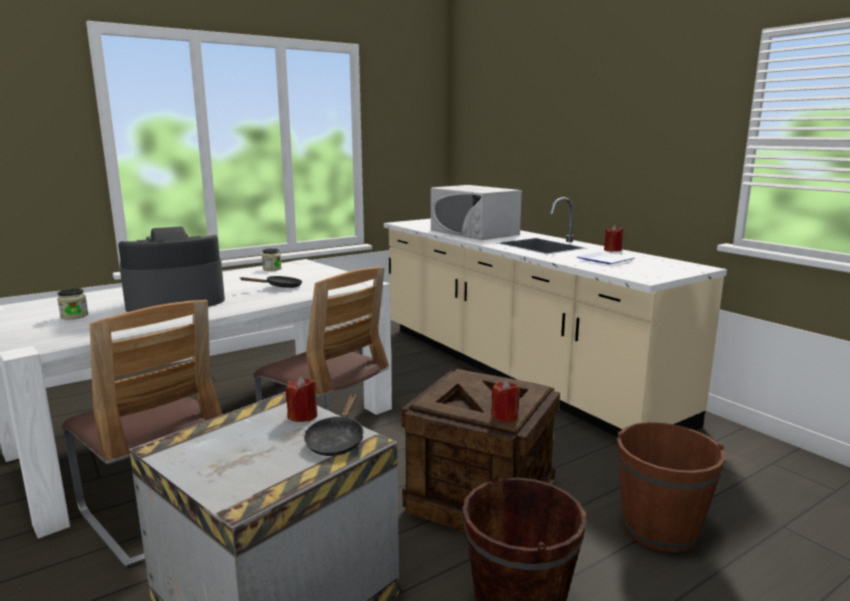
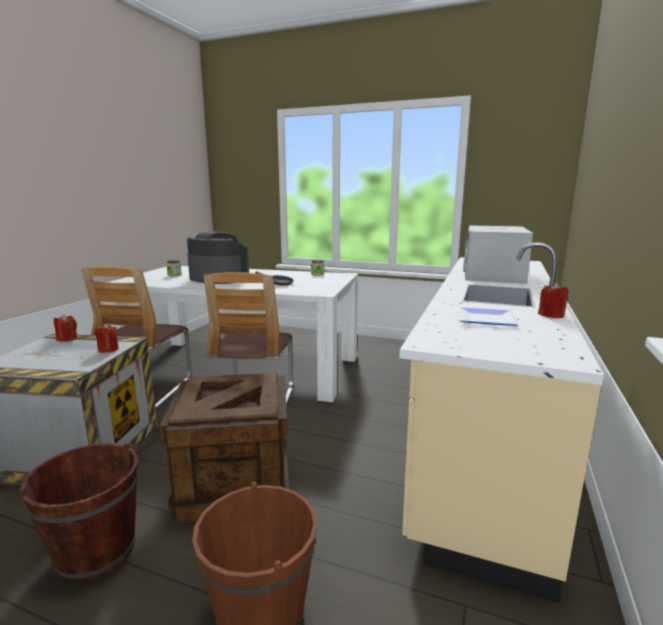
camera: 55 degrees right, 0 degrees up
(336, 441) = (73, 365): black frying pan -> none
(505, 416) = (191, 410): red candle -> red candle (67, 339)

